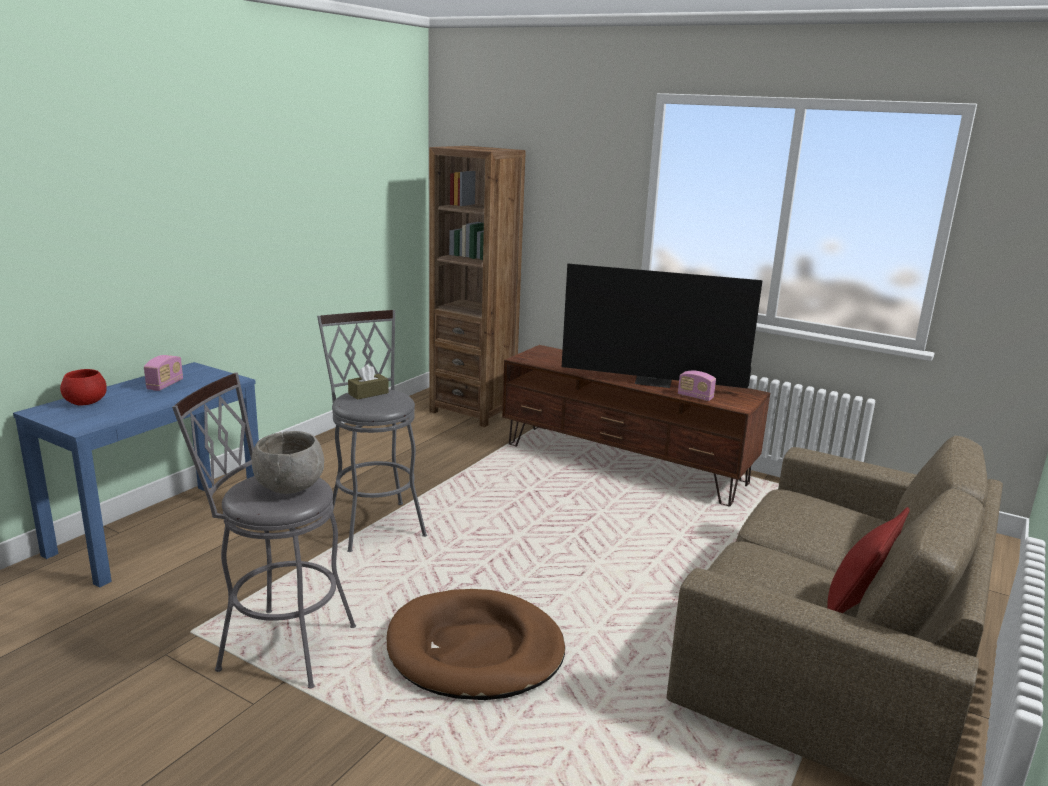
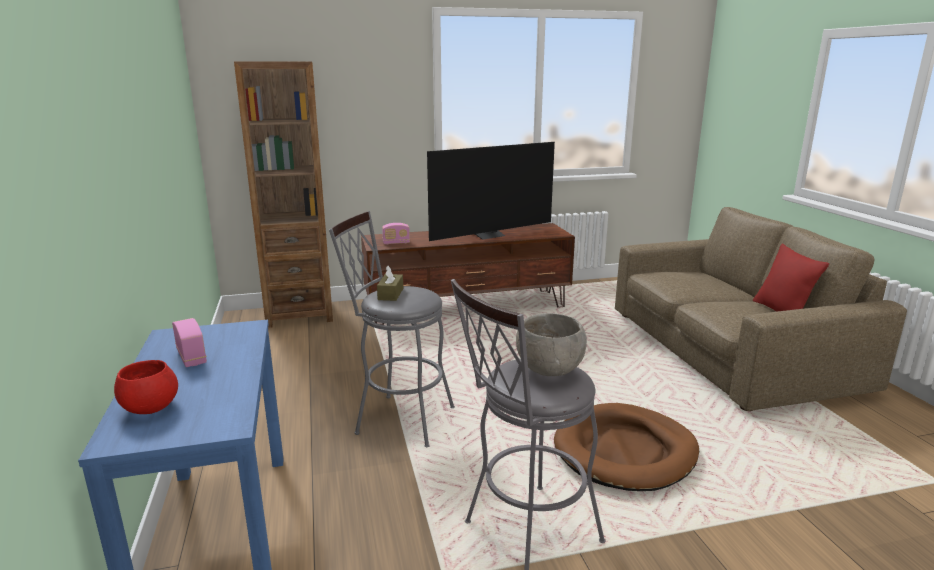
camera: 45 degrees left, 0 degrees up
(695, 397) = (530, 236): radio -> radio (396, 243)

